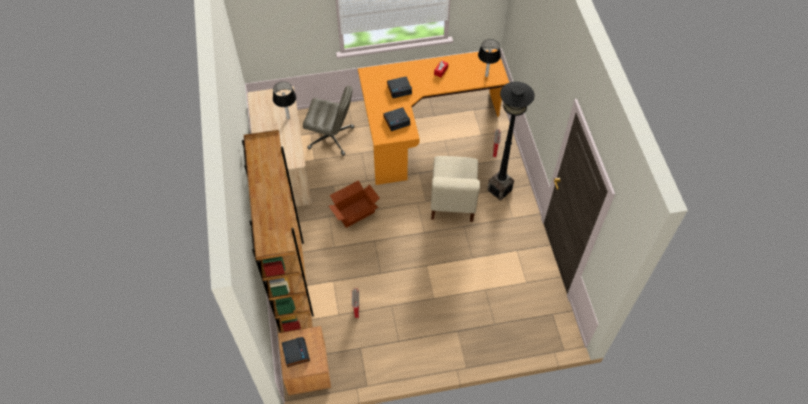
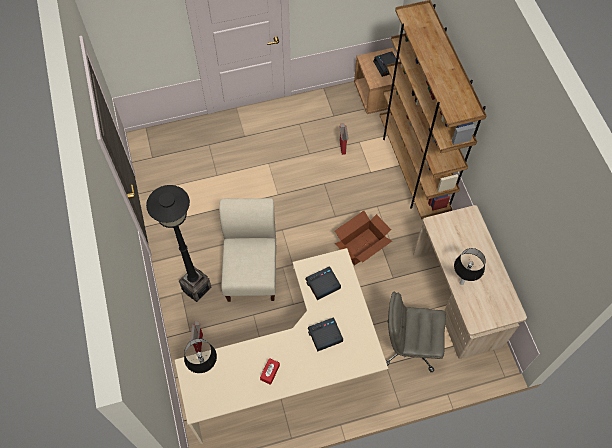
camera: 175 degrees right, 5 degrees up
(422, 128) = (293, 370): orange desk -> beige desk

